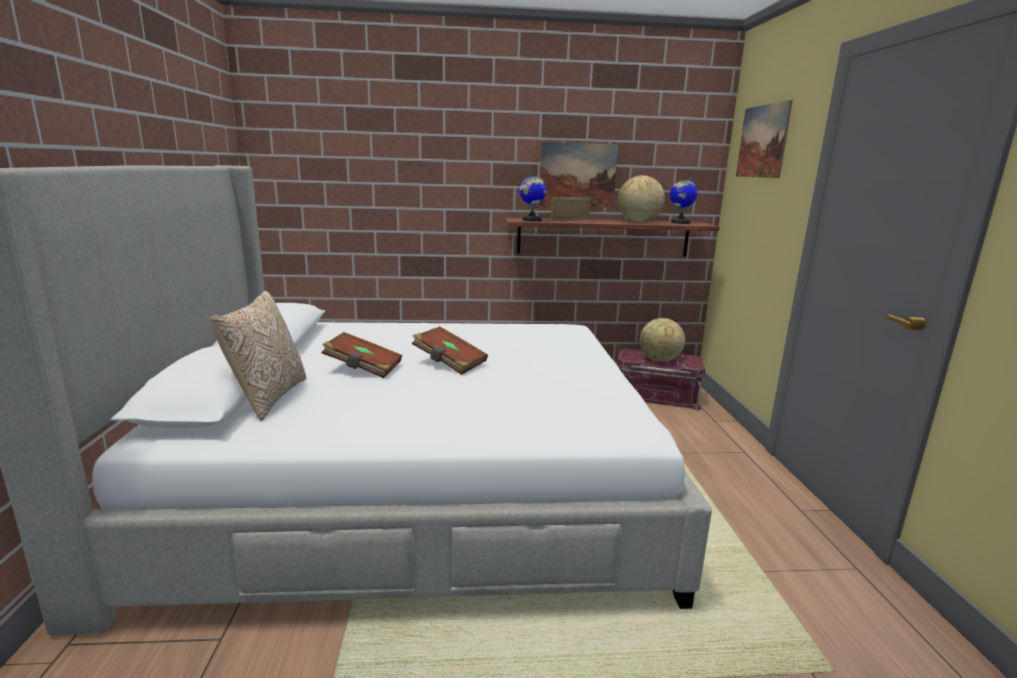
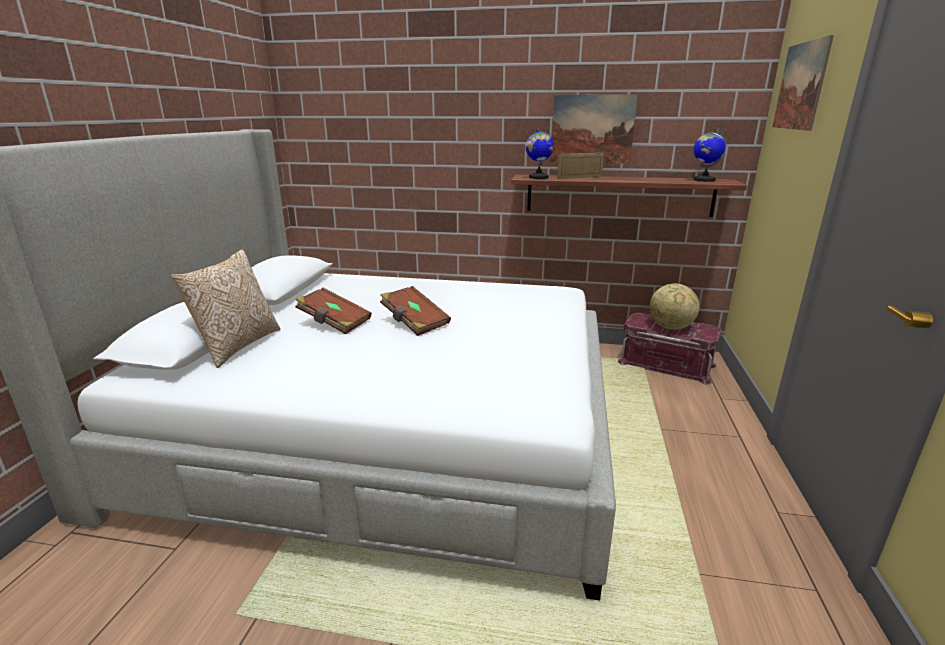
camera: 15 degrees right, 5 degrees up
(638, 222) = (654, 179): globe -> none

